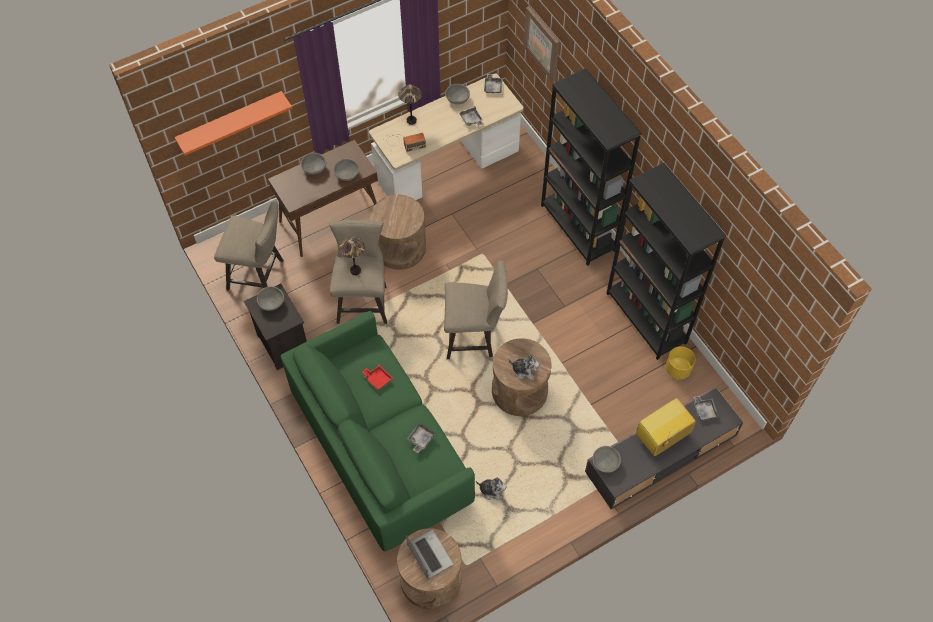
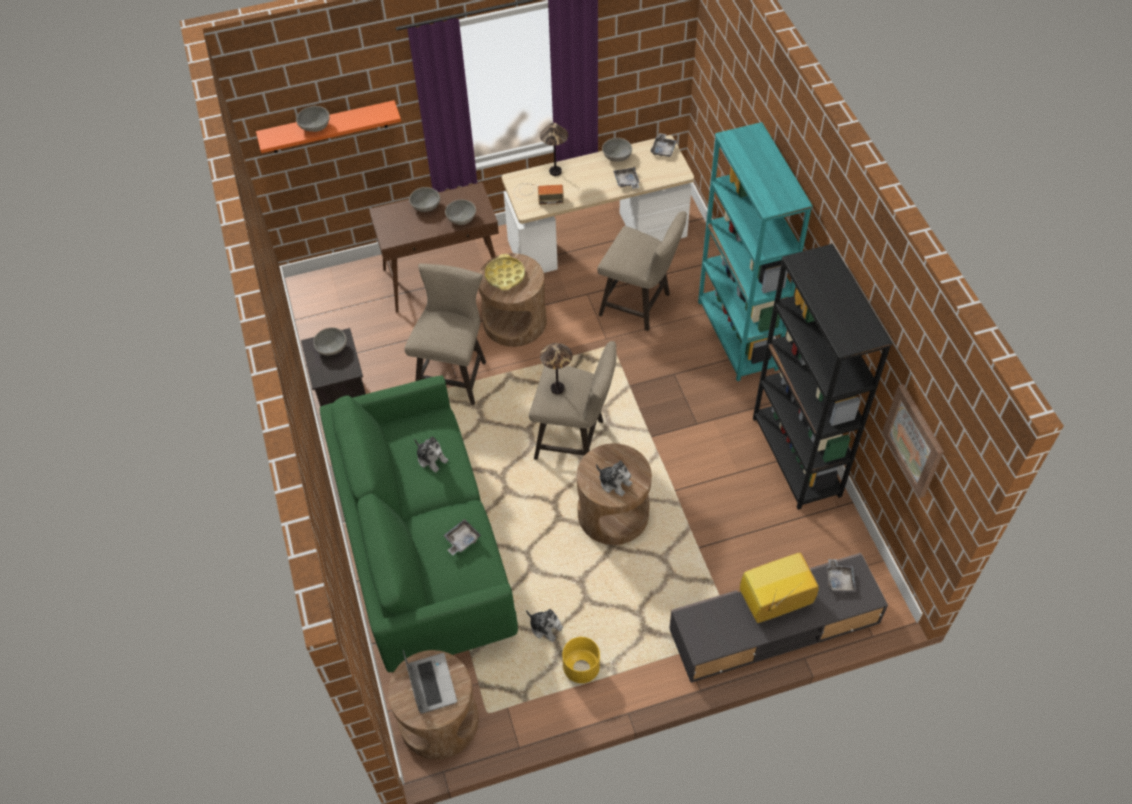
camera: 15 degrees right, 5 degrees down
(260, 275) = (343, 324): beige stool -> beige stool (640, 305)
(355, 271) = (440, 328): table lamp -> table lamp (557, 389)
(378, 379) = (431, 458): red tray -> plush toy
(392, 215) = (505, 275): none -> yellow tray
(542, 43) = (723, 96): picture -> picture (914, 440)
(578, 228) = (737, 335): black bookcase -> turquoise bookcase
(605, 463) = (692, 619): grey bowl -> grey bowl (314, 127)
(677, 369) = (821, 526): yellow planter -> yellow planter (581, 668)

